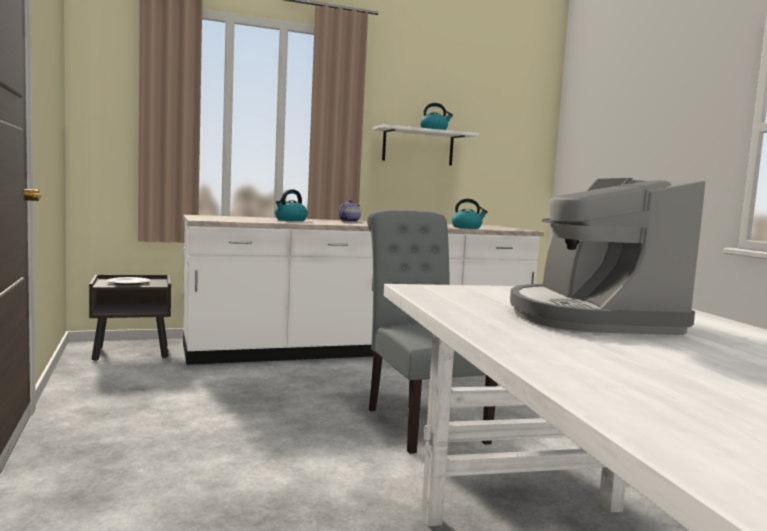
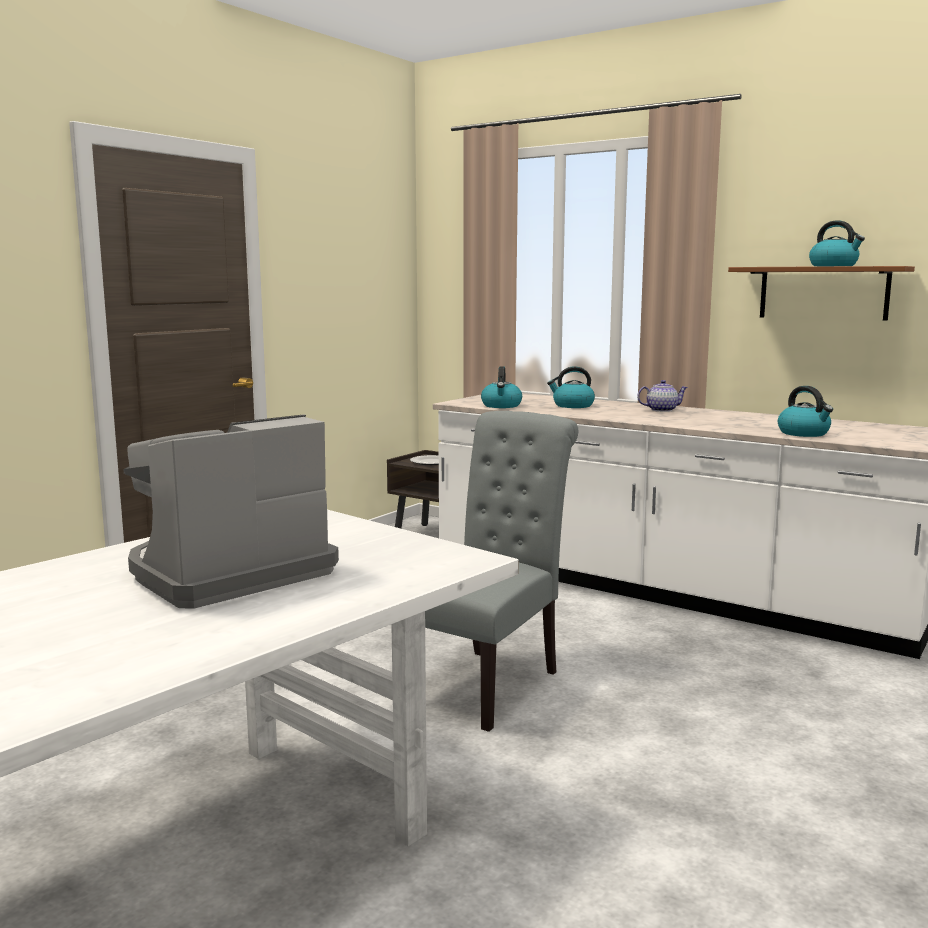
camera: 55 degrees right, 5 degrees up
(248, 221) = (501, 406): none -> kettle
(418, 147) = (823, 293): white shelf -> brown shelf

